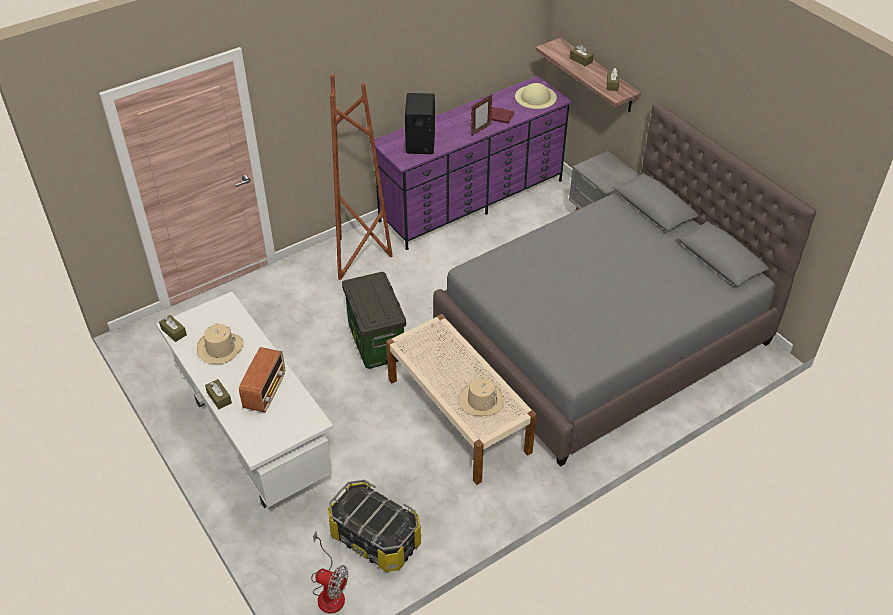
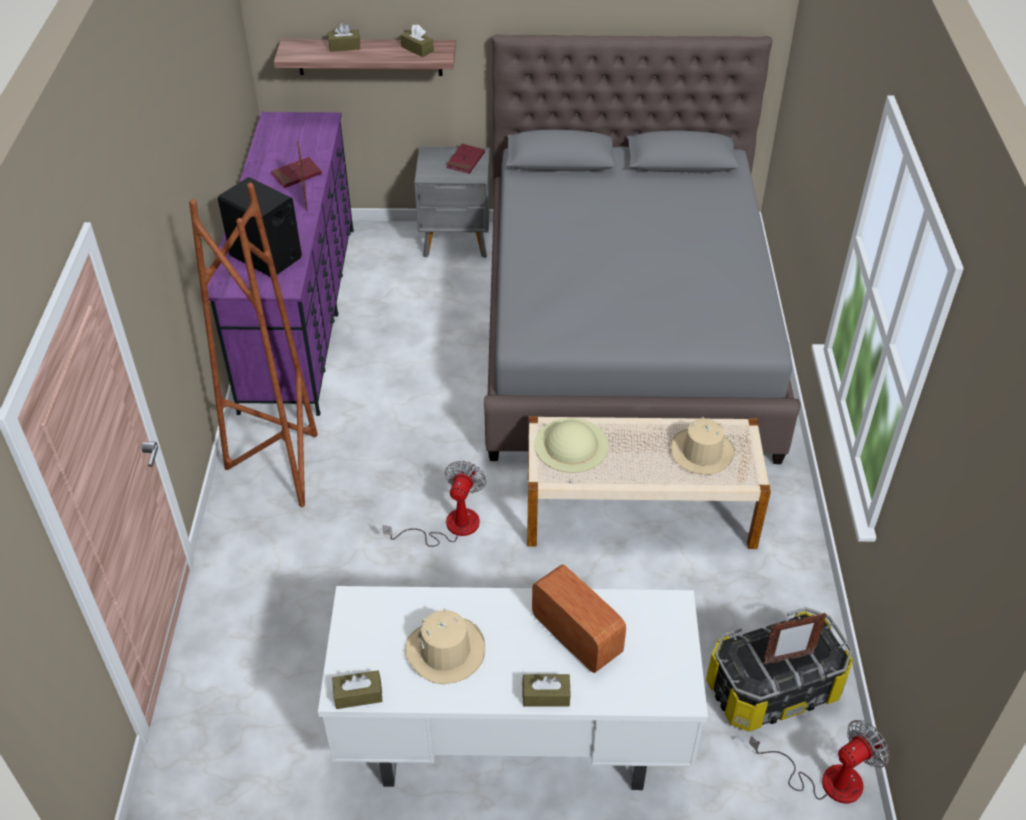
camera: 55 degrees left, 0 degrees up
(370, 518) = (787, 659): none -> picture frame
(375, 341) = (450, 526): storage box -> fan
(535, 97) = (298, 132): beige hat -> beige hat (571, 445)
(616, 174) = (465, 161): none -> red book

